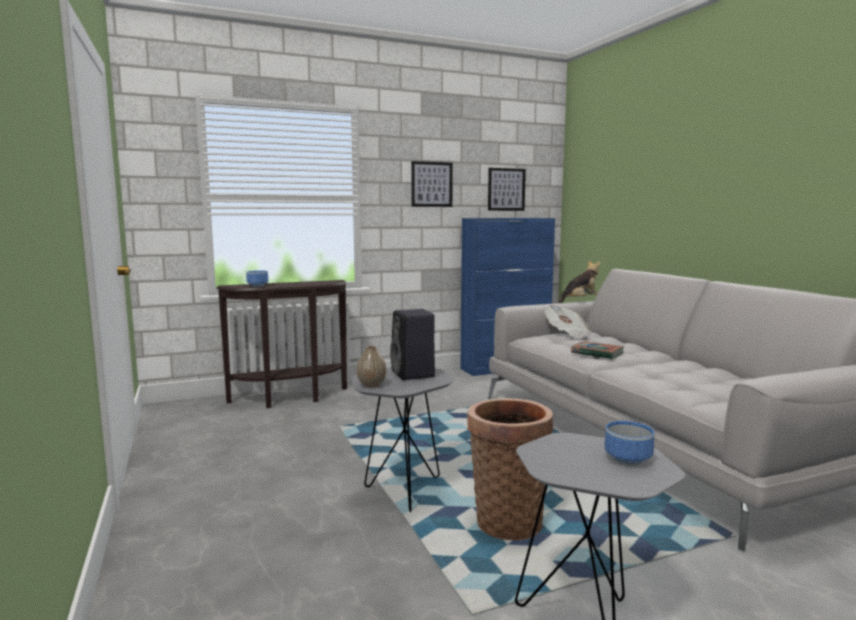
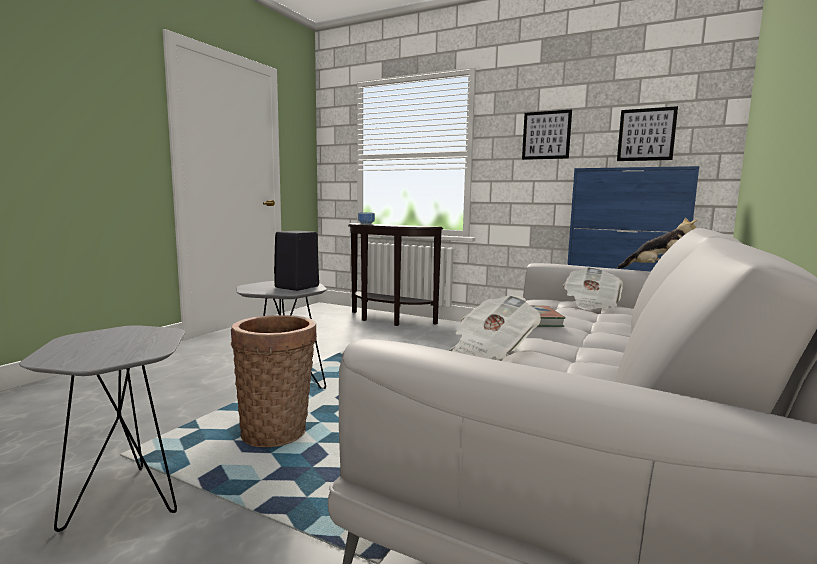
camera: 50 degrees right, 0 degrees up
(371, 385) = (253, 285): vase -> none
(629, 459) = (119, 351): bowl -> none
(657, 378) = (491, 350): none -> newspaper

